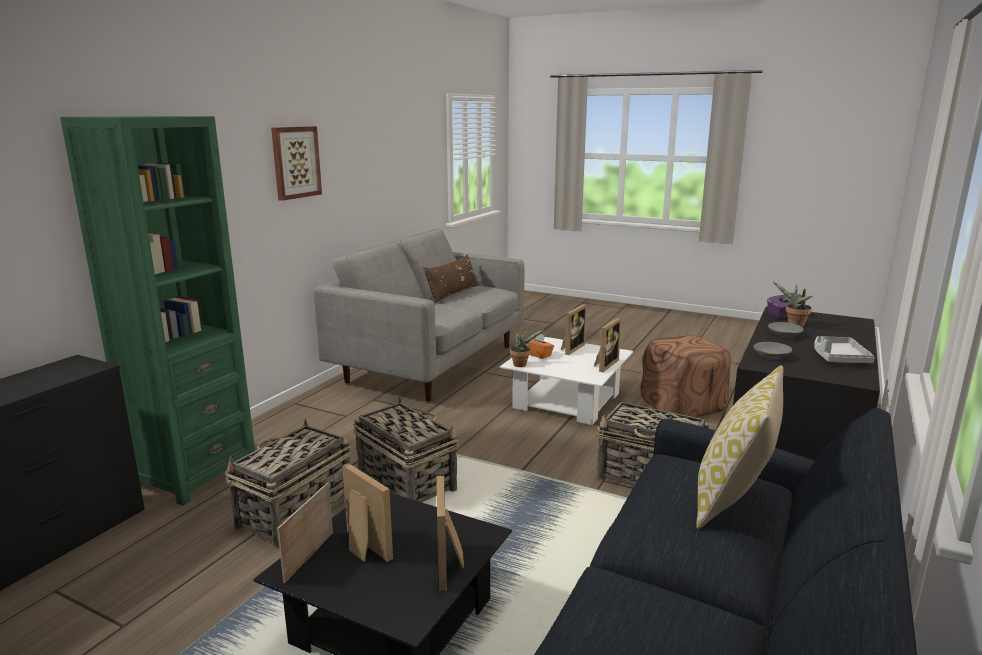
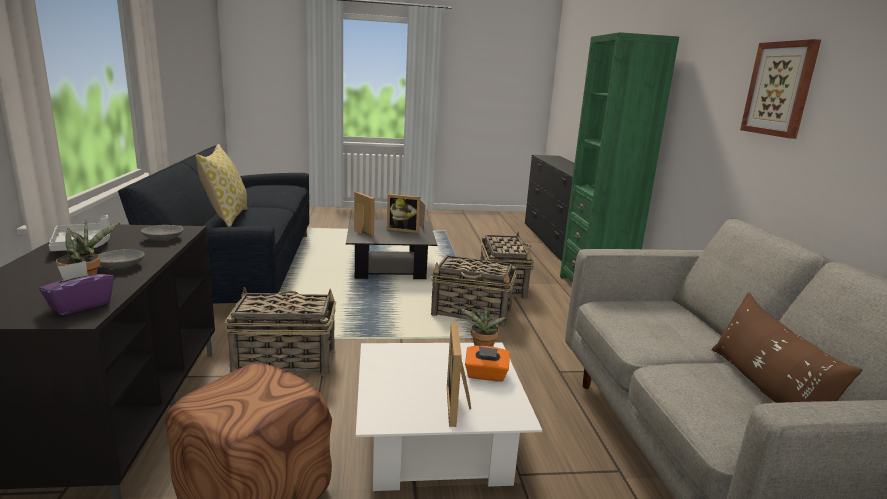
camera: 145 degrees right, 0 degrees up
(604, 364) = (380, 380): picture frame -> none

